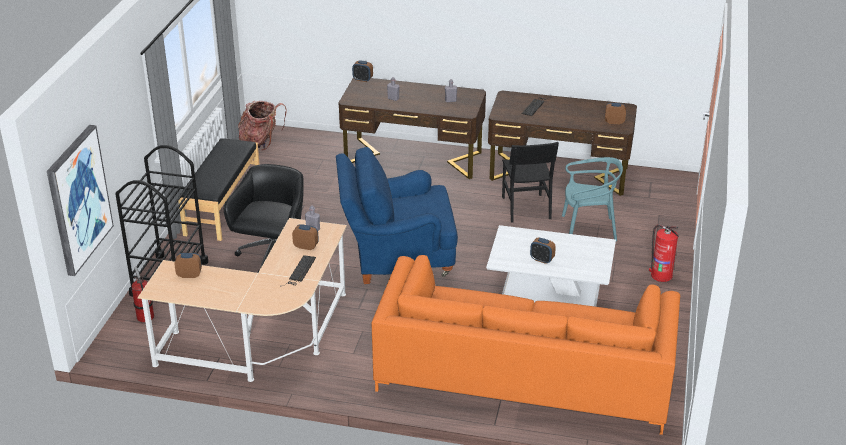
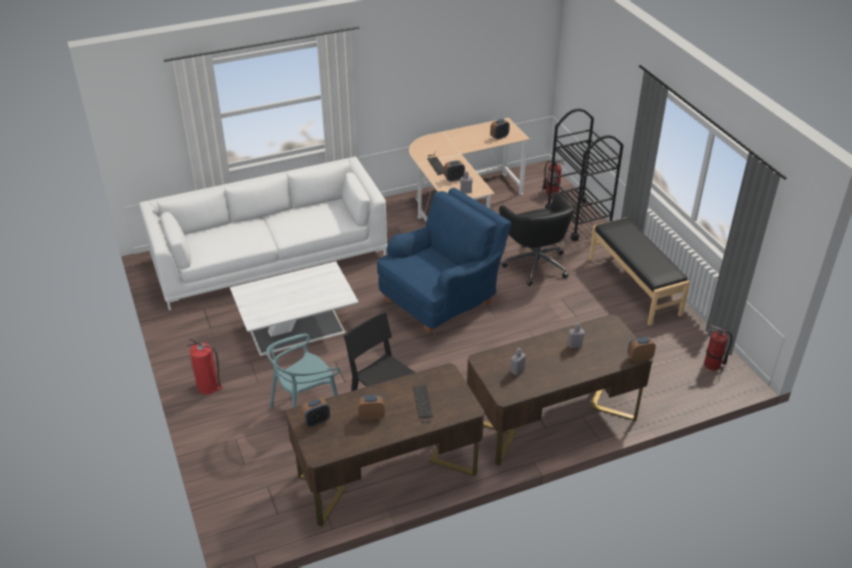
camera: 145 degrees right, 5 degrees up
(78, 199) = (577, 76): picture -> none
(260, 142) = (712, 365): backpack -> fire extinguisher
(524, 375) = (270, 258): orange sofa -> white sofa
(542, 259) = (297, 284): alarm clock -> alarm clock (371, 416)

